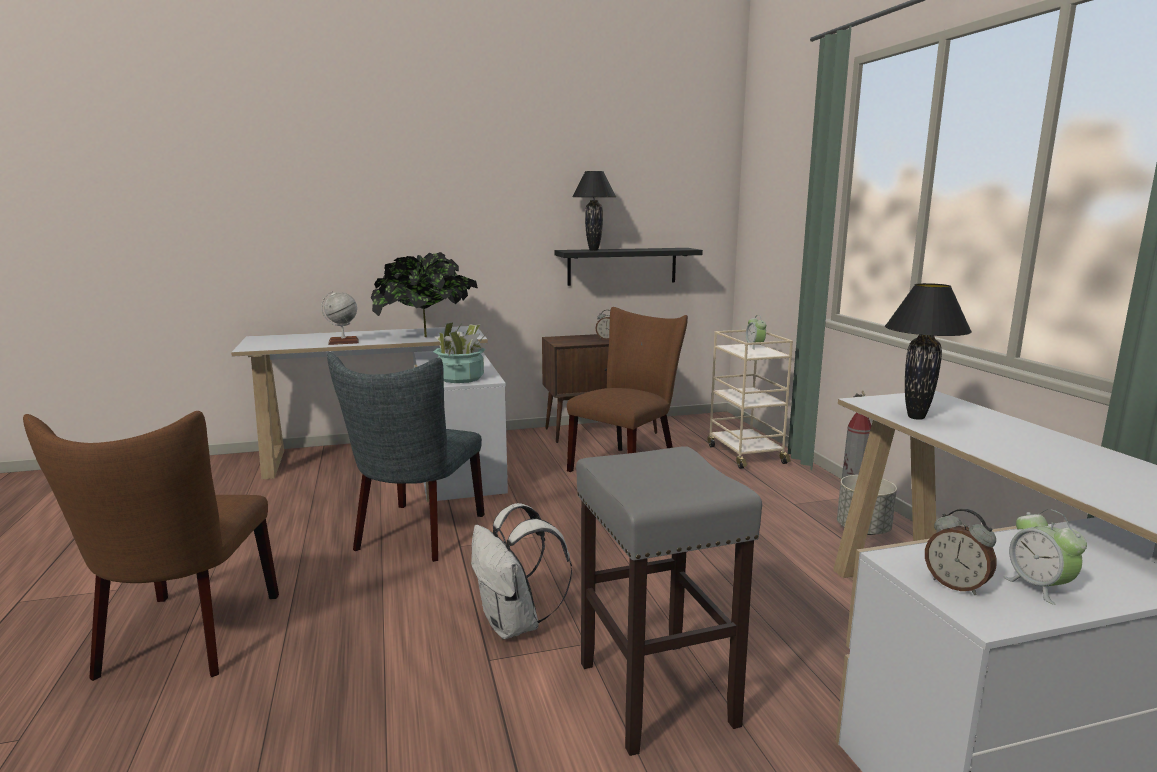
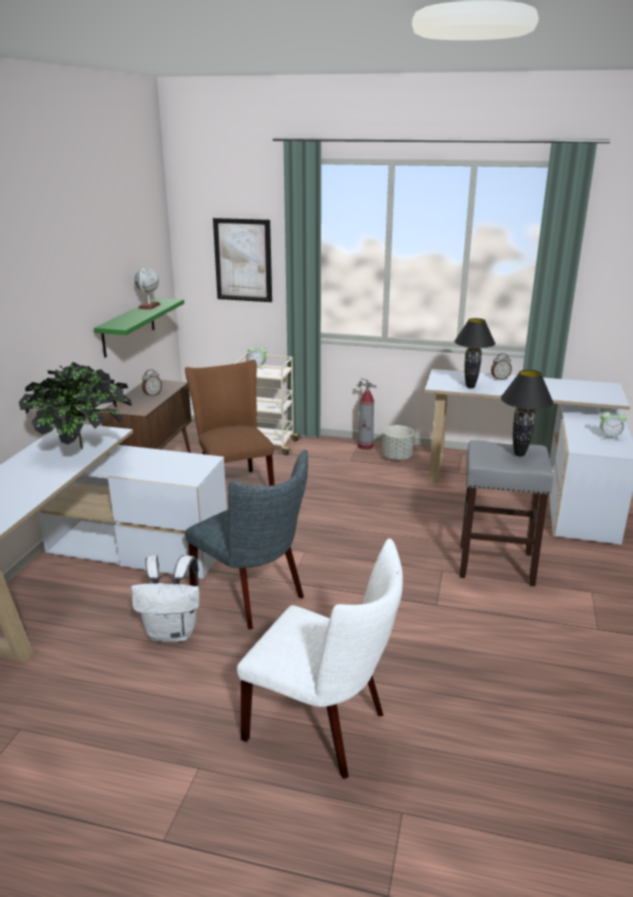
camera: 60 degrees left, 10 degrees up
(184, 640) = (323, 727): brown chair -> white chair
(343, 342) = (40, 484): globe -> globe (149, 306)
(460, 378) = (187, 468): potted plant -> none
(515, 625) = (408, 587): white backpack -> white backpack (173, 632)
(593, 250) = (126, 320): black table lamp -> black table lamp (519, 454)
(622, 266) = (128, 327): black shelf -> green shelf
(785, 210) = (243, 260): none -> picture
(956, 585) = (602, 448): alarm clock -> alarm clock (500, 379)

